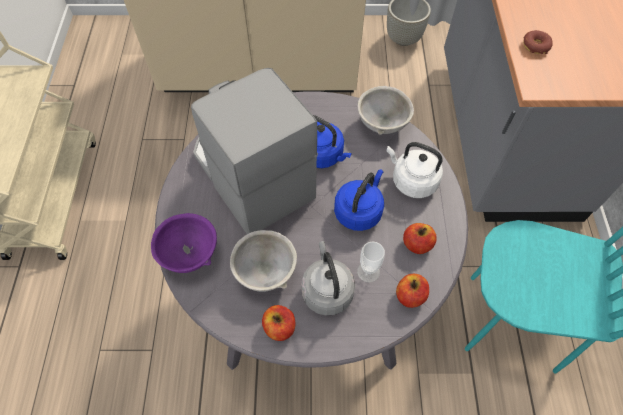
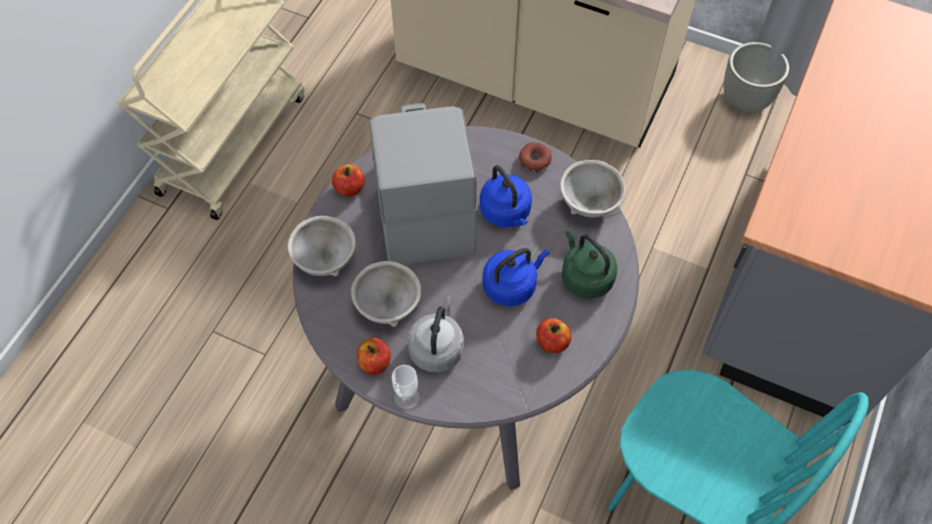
camera: 25 degrees right, 0 degrees up
(190, 253) = (326, 259): purple bowl -> grey bowl
(368, 272) = (487, 348): cup -> cup (407, 397)
(410, 296) = (516, 388): apple -> apple (349, 188)
(412, 181) = (585, 277): white kettle -> green kettle
(535, 46) = (801, 180): donut -> donut (535, 160)

